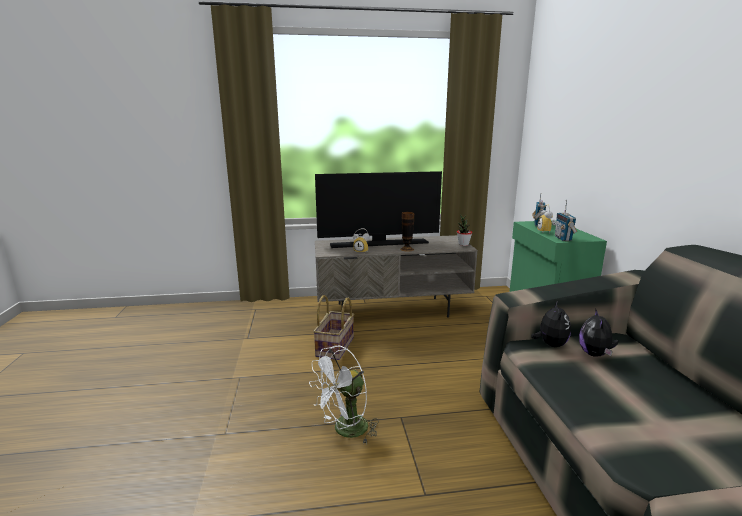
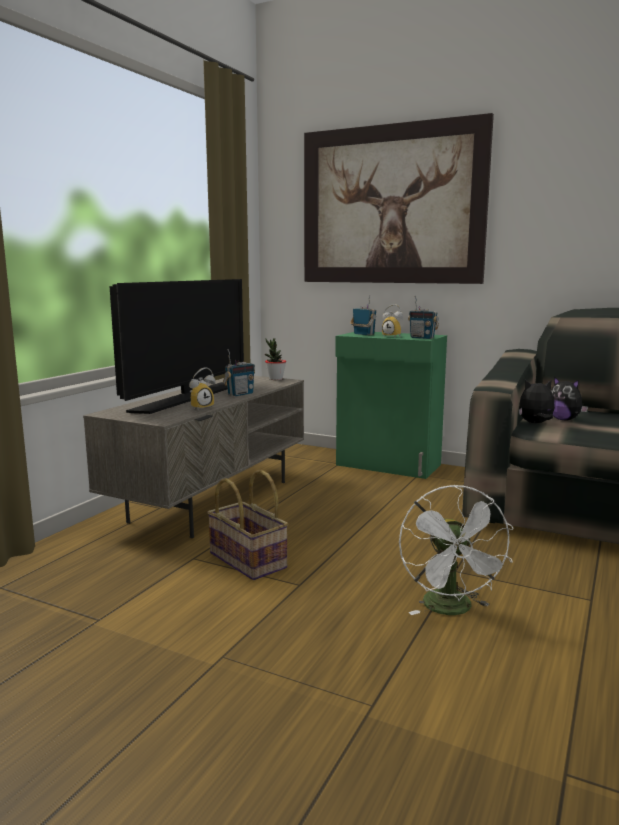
camera: 55 degrees left, 5 degrees down
(407, 249) = (240, 394): vase -> radio
(550, 344) = (535, 423): plush toy -> plush toy turned 45 degrees counterclockwise
(590, 113) = (391, 205): none -> picture

